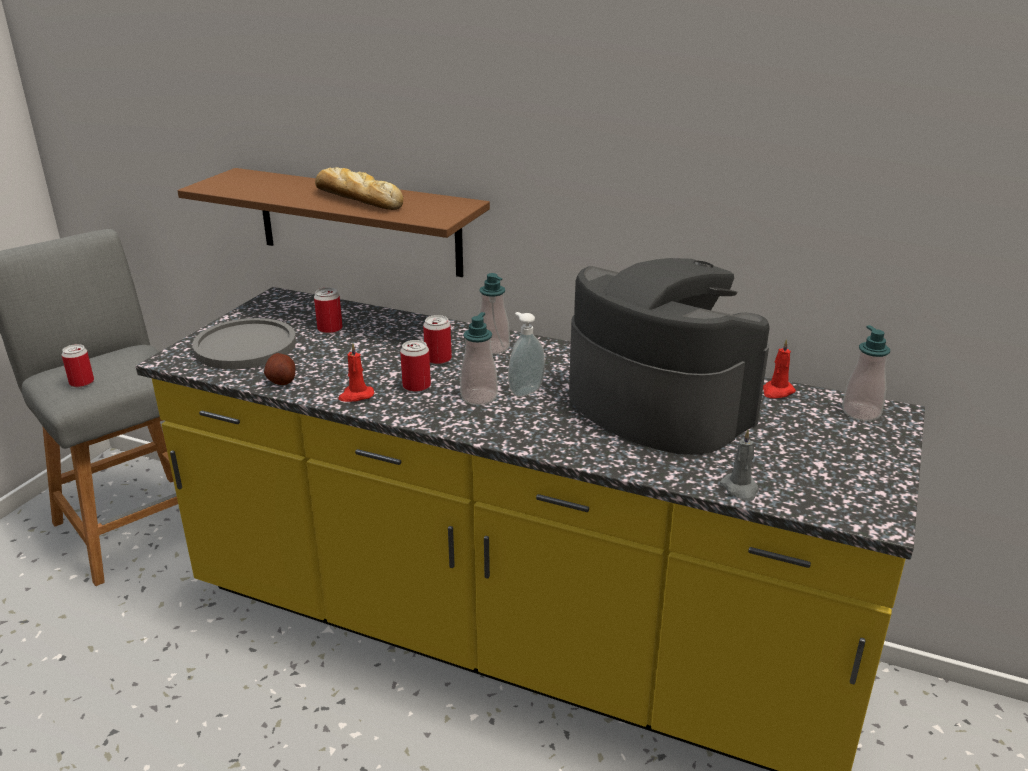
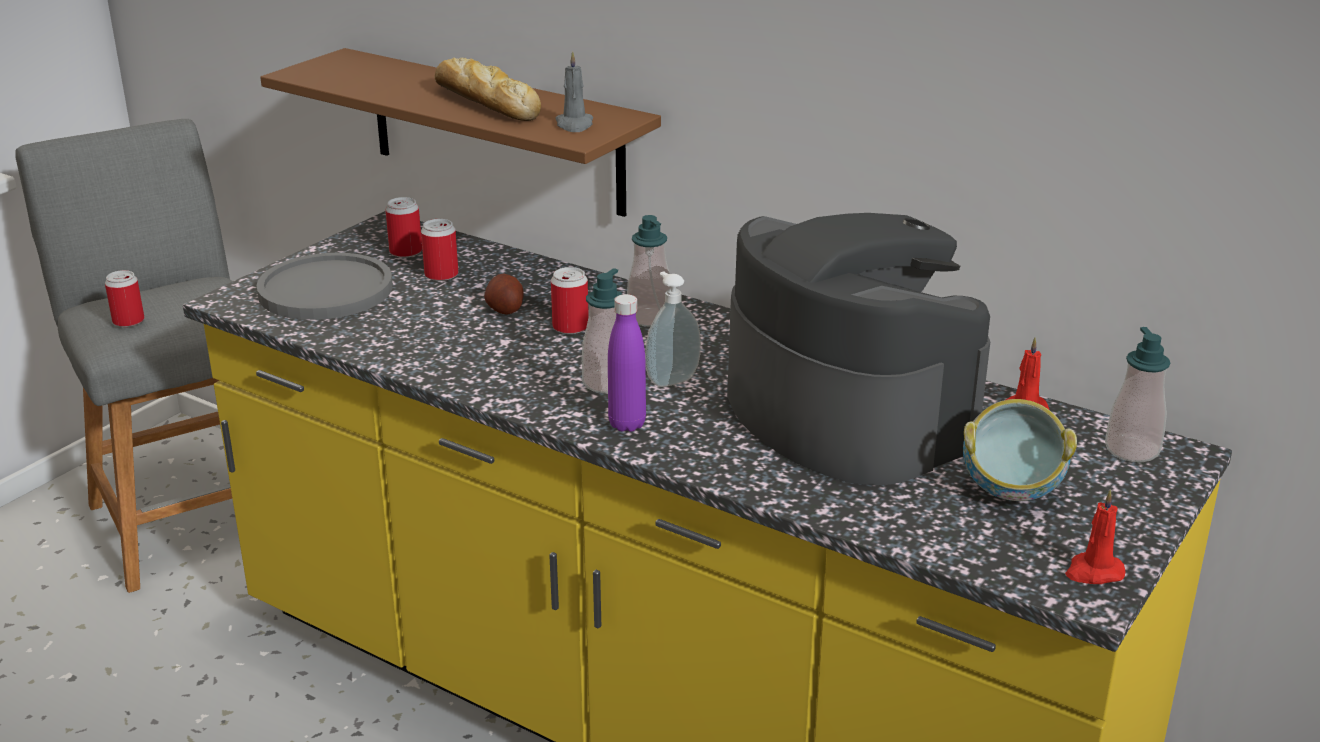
camera: 10 degrees right, 0 degrees up
(281, 381) = (358, 339): potato -> potato (505, 309)
(356, 396) = (446, 367): red candle -> red candle (1093, 572)
(416, 386) = (529, 361): can -> can (406, 252)
(505, 426) = (627, 424): none -> purple bottle
(740, 489) = (912, 536): grey candle -> grey candle (574, 125)
(794, 450) = (1010, 492): none -> bowl

